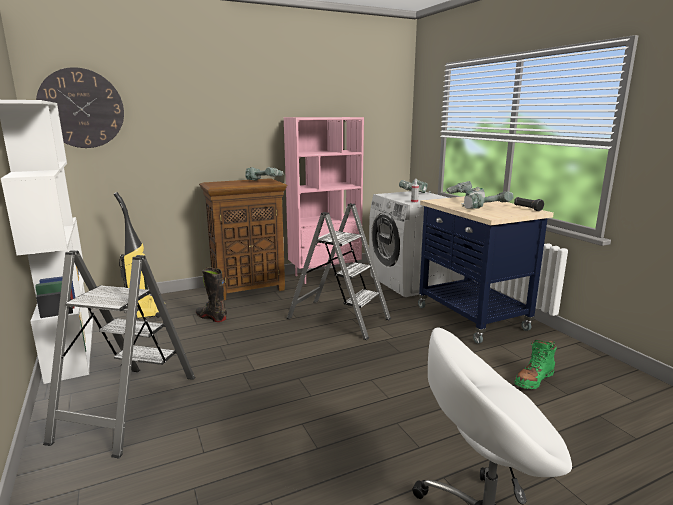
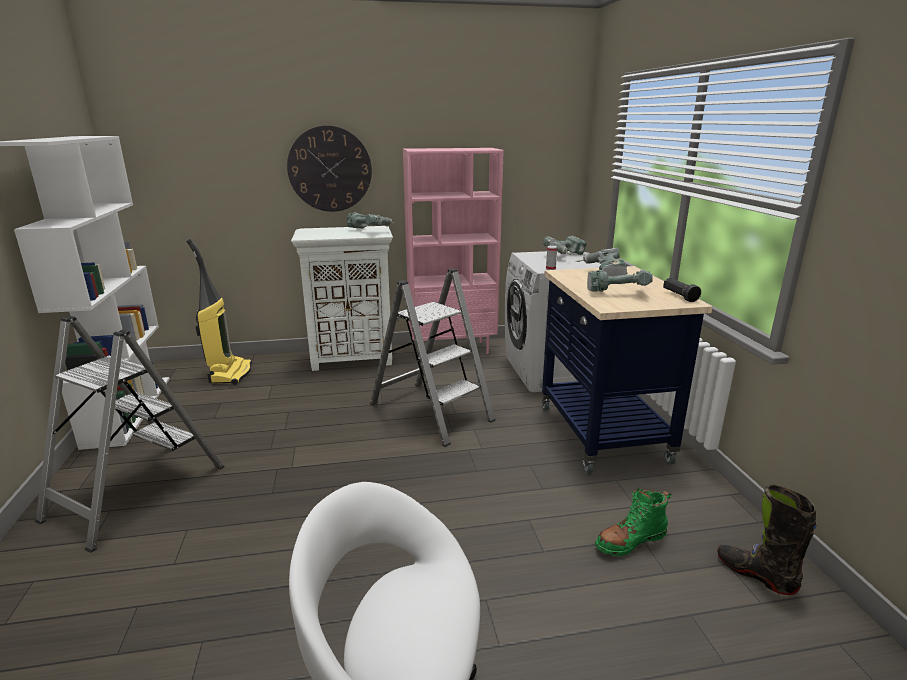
camera: 15 degrees right, 5 degrees up
(81, 108) = (160, 139): wall clock -> wall clock (330, 169)
(211, 317) = (289, 391): black boot -> black boot (755, 574)
(249, 289) = (353, 359): brown cabinet -> white cabinet

